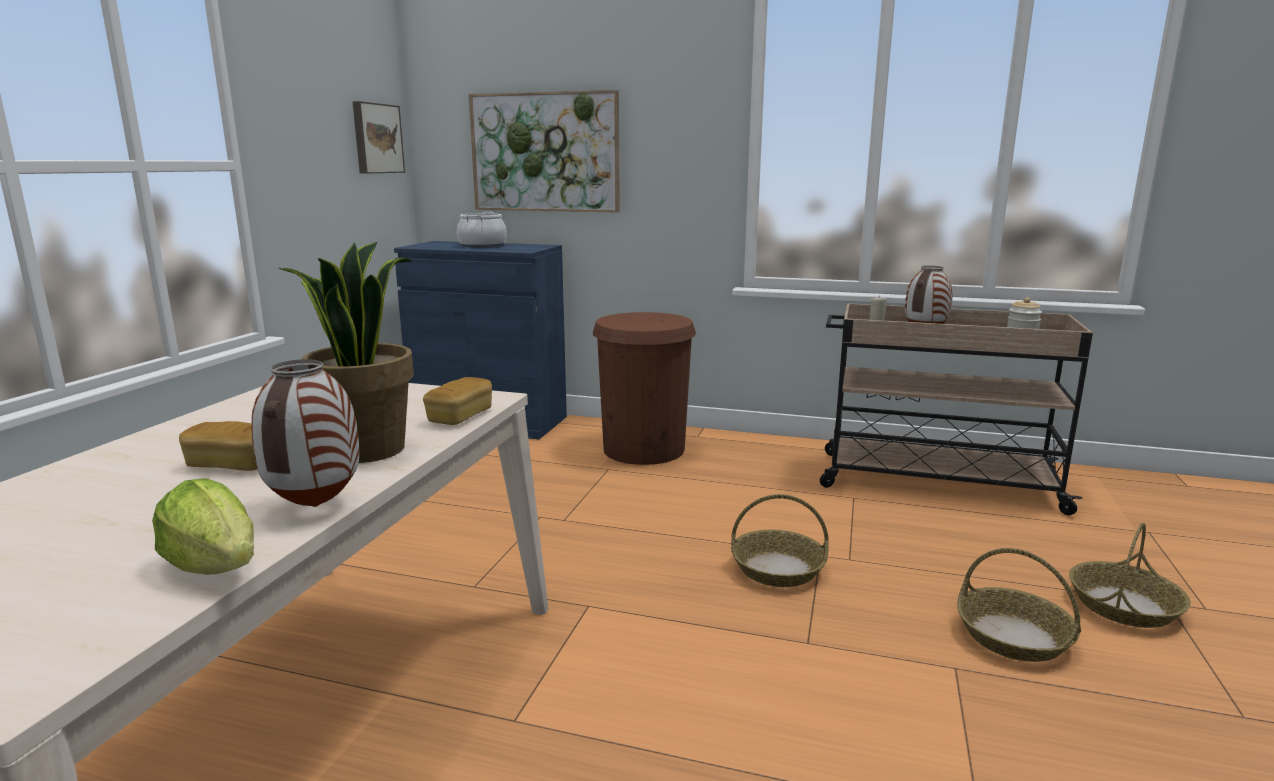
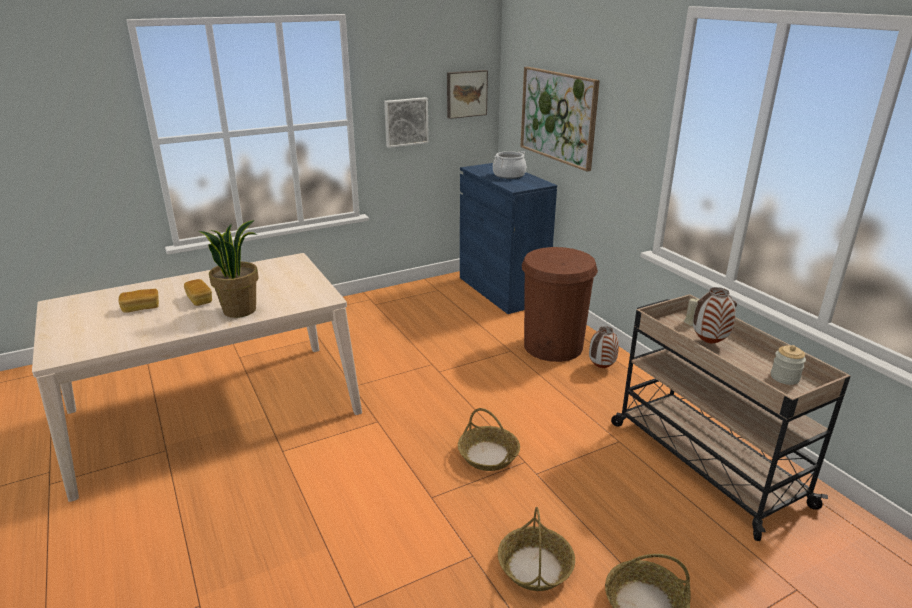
camera: 45 degrees right, 10 degrees up
(215, 566) = (129, 341): lettuce -> none
(311, 174) = (405, 122): none -> picture
(315, 506) = (183, 330): vase -> vase (601, 367)
(460, 417) = (296, 305): bread -> bread (141, 308)

